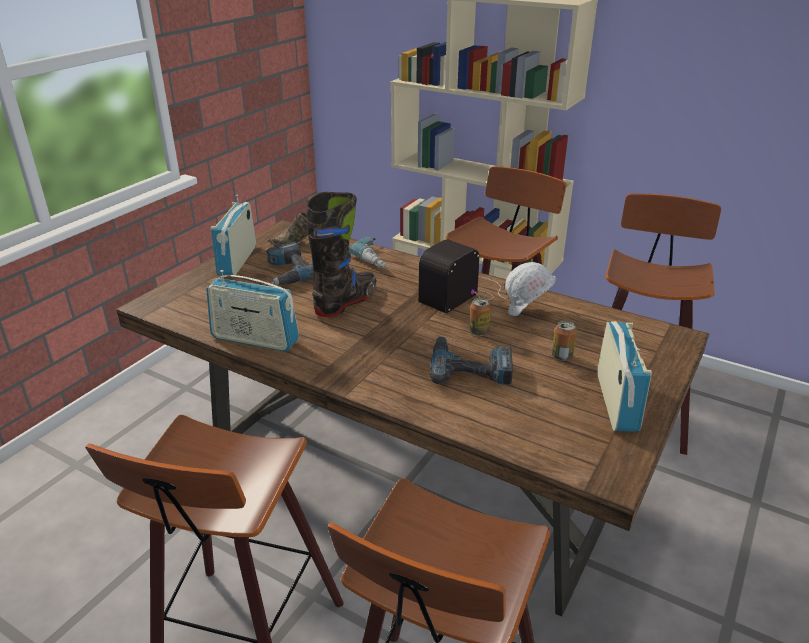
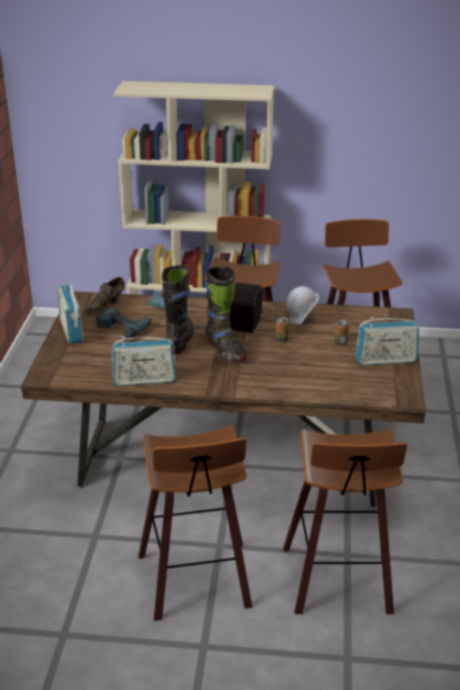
camera: 25 degrees left, 0 degrees up
(391, 327) = (225, 350): none -> black boot
(470, 367) = (293, 362): power drill -> none
(616, 402) = (386, 360): radio -> radio turned 105 degrees clockwise

